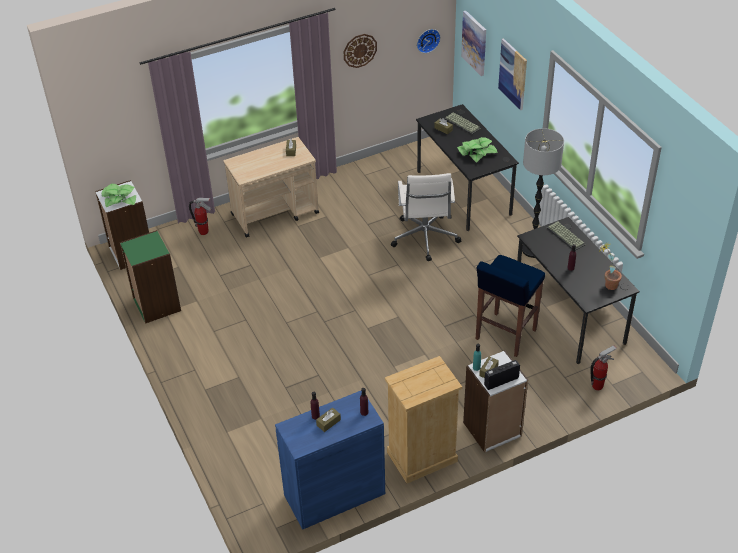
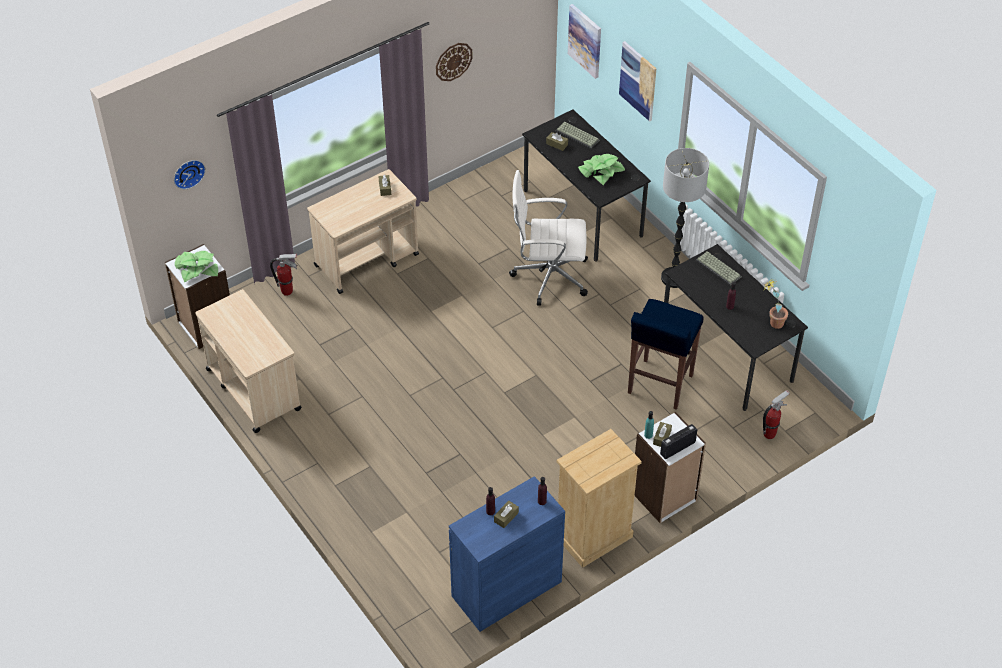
camera: 10 degrees left, 5 degrees up
(156, 305) = (253, 388): green bookcase -> beige cart
(425, 239) = (548, 276): white office chair -> white office chair turned 105 degrees clockwise
(427, 40) = (527, 38): wall clock -> wall clock (188, 173)

